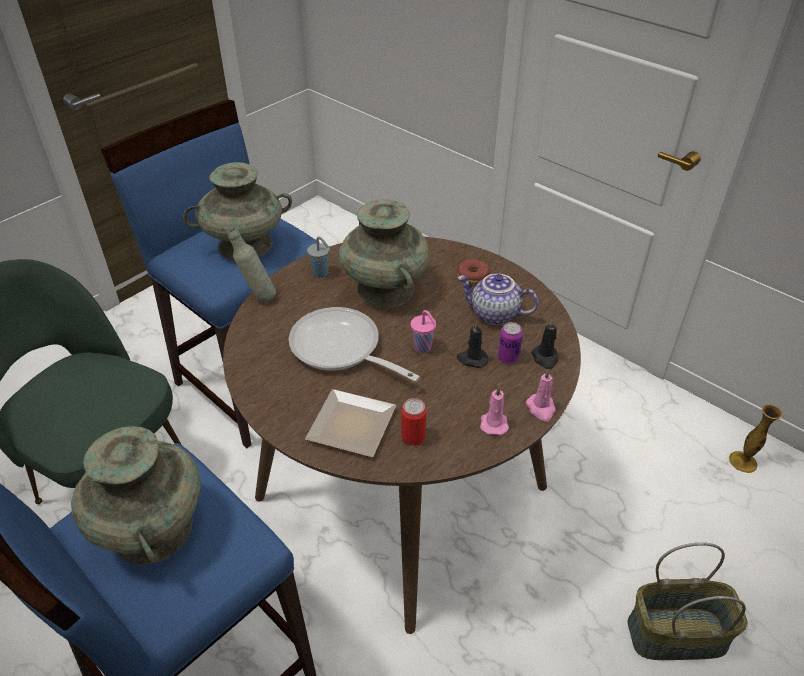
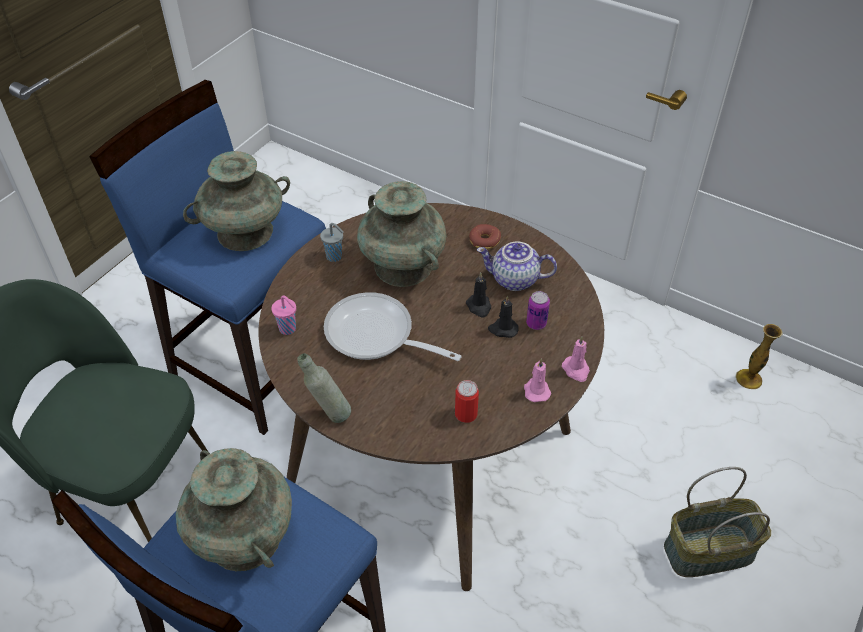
camera: 10 degrees left, 5 degrees up
(257, 297) = (278, 291): grey bottle -> grey bottle (329, 415)
(350, 423) = (404, 409): plate -> none
(423, 348) = (455, 324): pink cup -> pink cup (288, 329)
(545, 358) = (570, 319): black candle -> black candle (479, 307)

